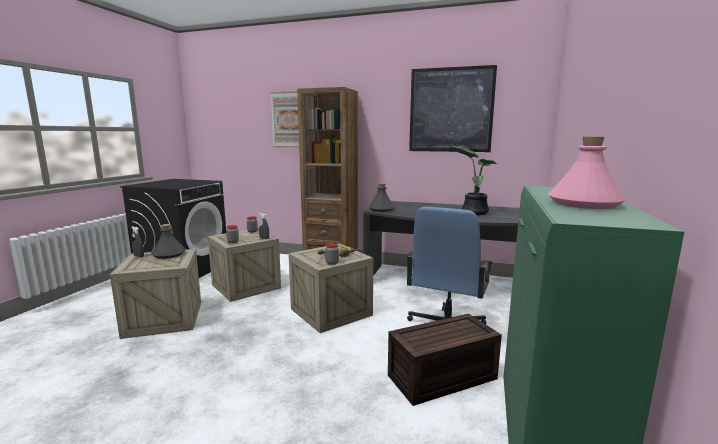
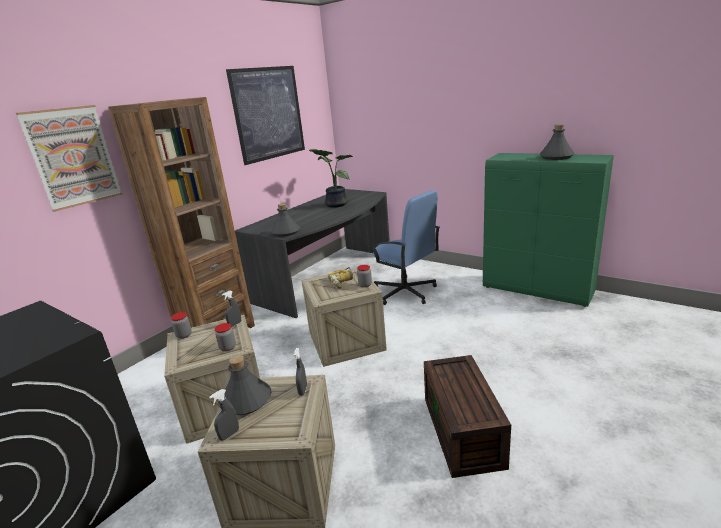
camera: 70 degrees left, 10 degrees up
(170, 265) = (303, 390): none -> grey spray bottle
(441, 378) = (469, 305): brown storage box -> brown storage box (464, 432)
(585, 204) = (556, 157): pink bottle -> grey bottle

